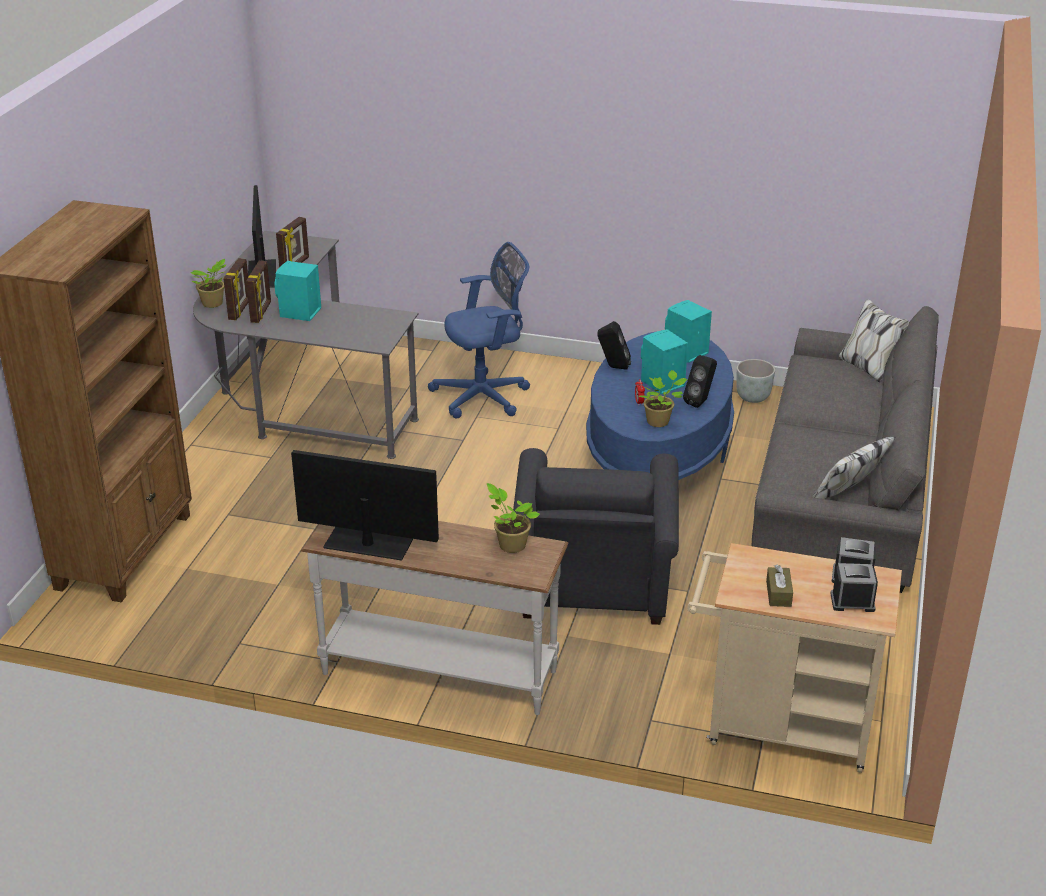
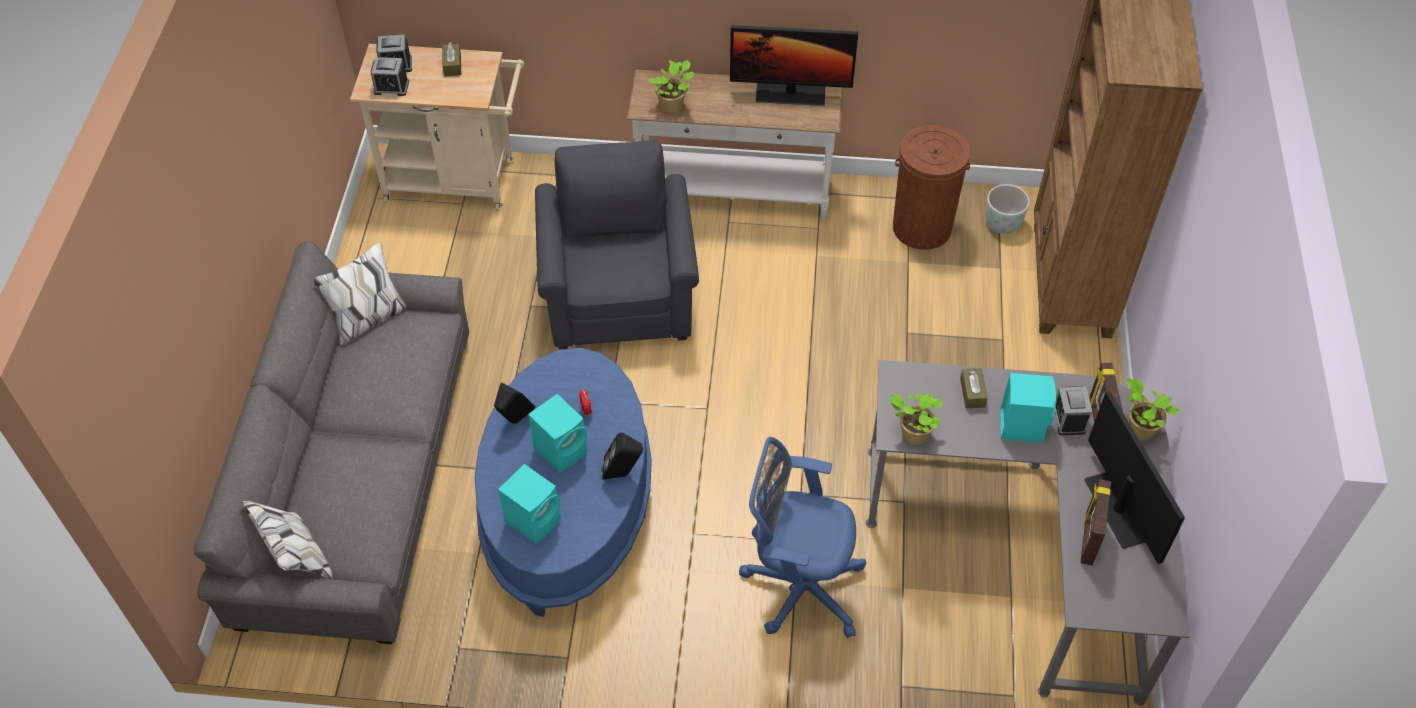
camera: 170 degrees right, 20 degrees up
(243, 613) = (922, 227): none -> brown trash can
(261, 312) = (1069, 419): picture frame -> alarm clock
(325, 330) = (972, 393): none -> brown tissue box
(485, 396) = (798, 586): blue office chair -> blue office chair turned 45 degrees clockwise
(659, 421) = (560, 379): potted plant -> potted plant (912, 434)
(752, 397) = (449, 638): grey planter -> grey planter (1003, 224)

